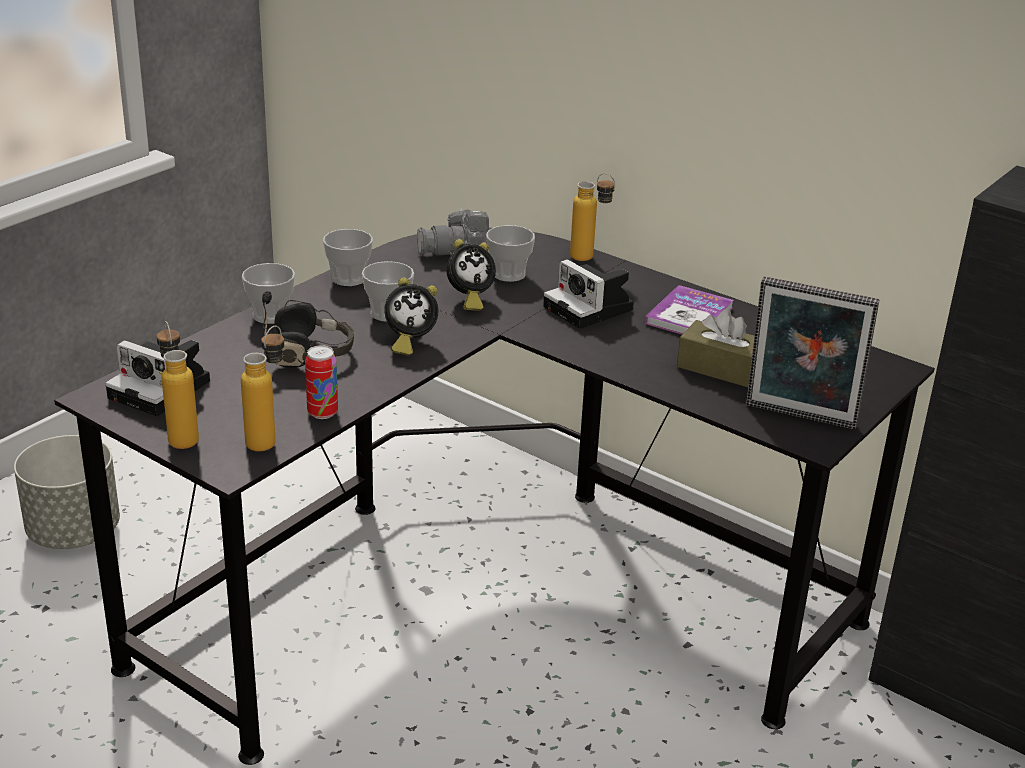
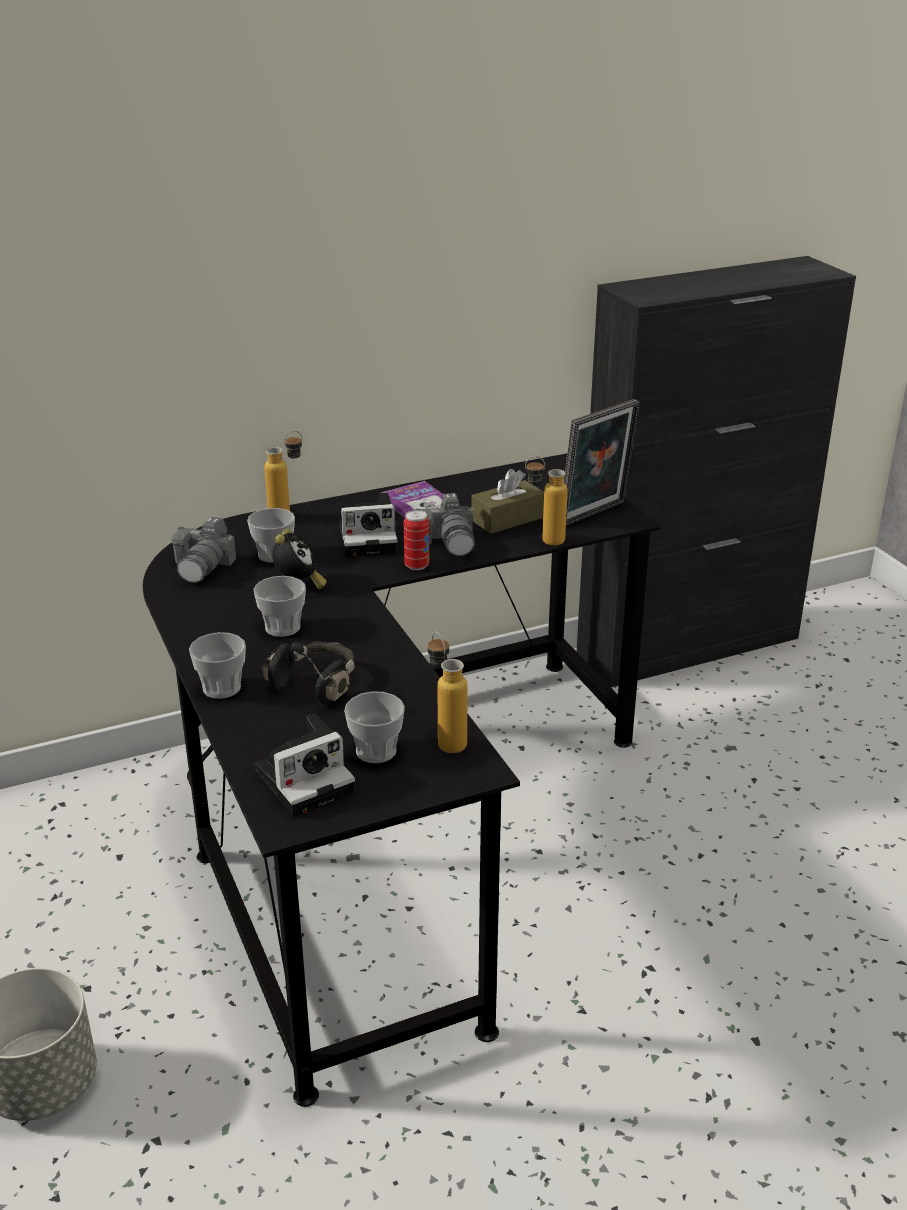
camera: 60 degrees left, 0 degrees up
(180, 435) = (401, 786): bottle -> bottle (543, 541)
(322, 413) = (425, 702): can -> can (416, 565)
(349, 279) = (194, 630): cup -> cup (376, 751)
(409, 342) = (345, 631): alarm clock -> none
(633, 349) = (449, 541): none -> camera

